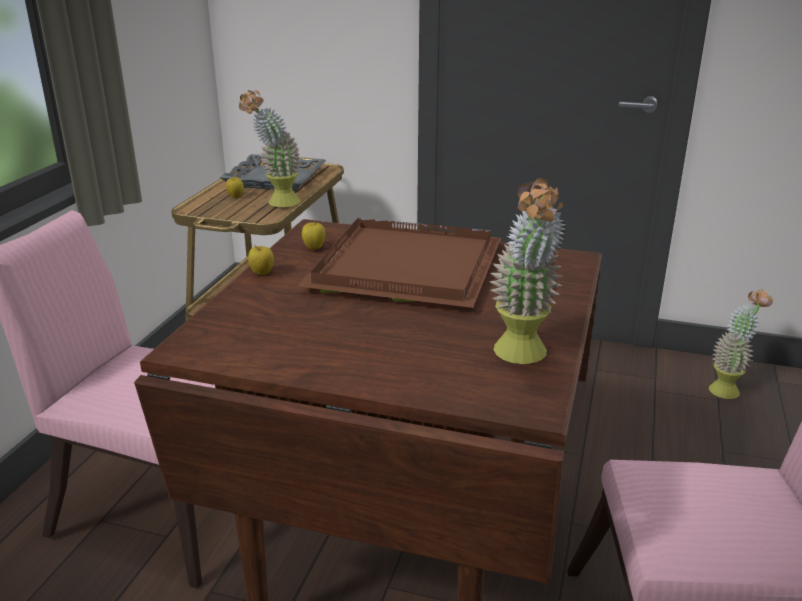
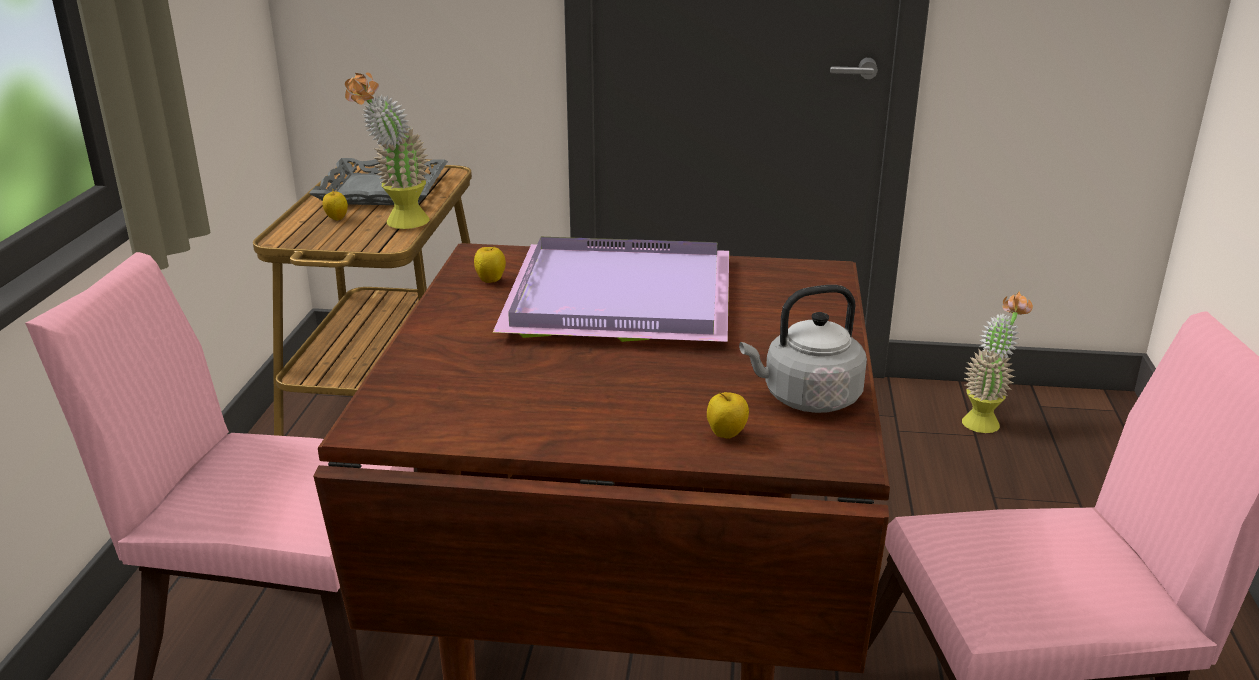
camera: 10 degrees left, 0 degrees up
(262, 273) = (434, 319): apple -> apple (726, 436)
(401, 269) = (615, 299): brown tray -> purple tray
(522, 358) = (806, 398): potted plant -> grey kettle

